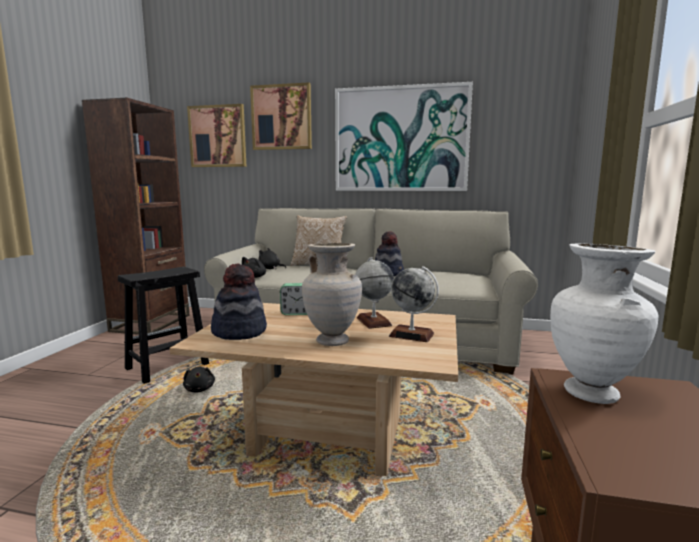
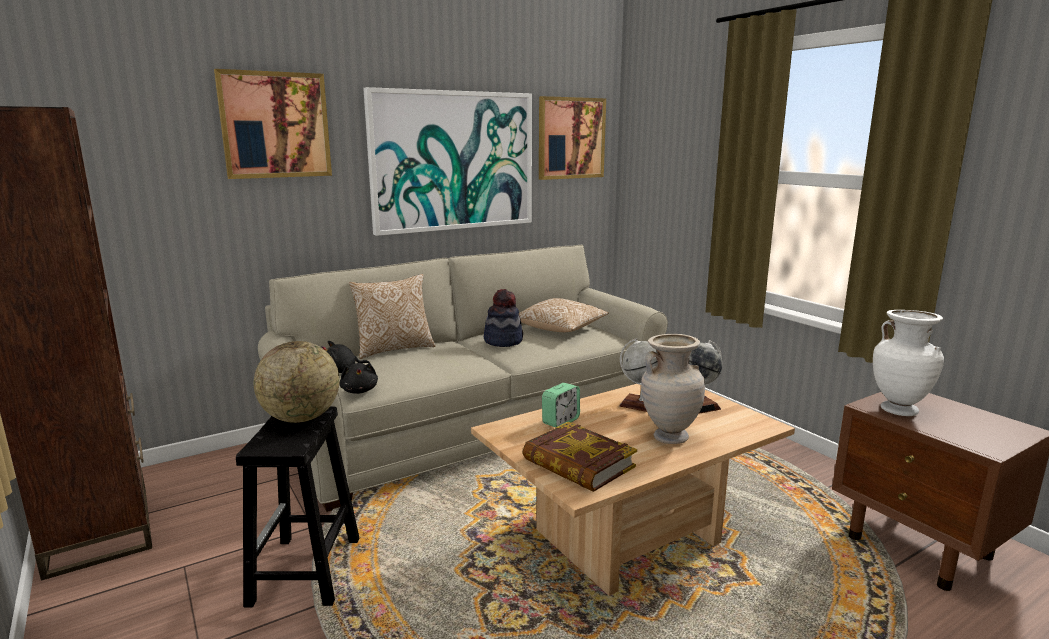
camera: 45 degrees left, 5 degrees up
(174, 271) = (301, 418): none -> globe
(199, 389) = (418, 571): black plush toy -> none
(218, 136) = (146, 155): picture -> picture (571, 138)
(239, 332) = (578, 464): hat -> book
(448, 276) = (561, 329): none -> pillow

